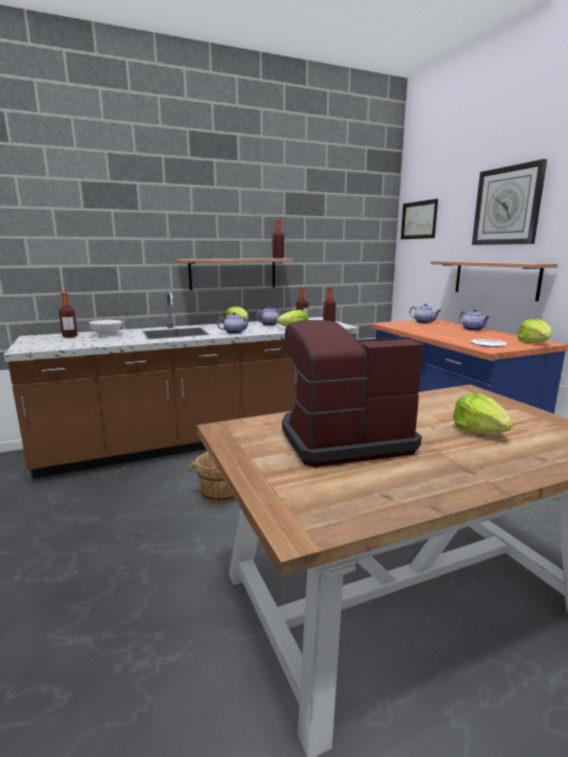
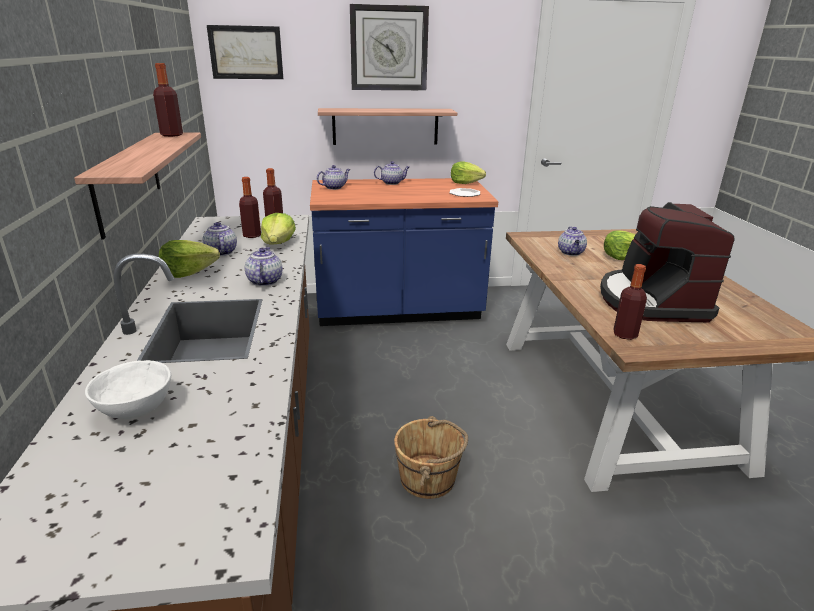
camera: 75 degrees left, 10 degrees up
(70, 336) = (86, 473): bottle -> bottle (625, 334)
(448, 408) = (571, 253): none -> teapot

